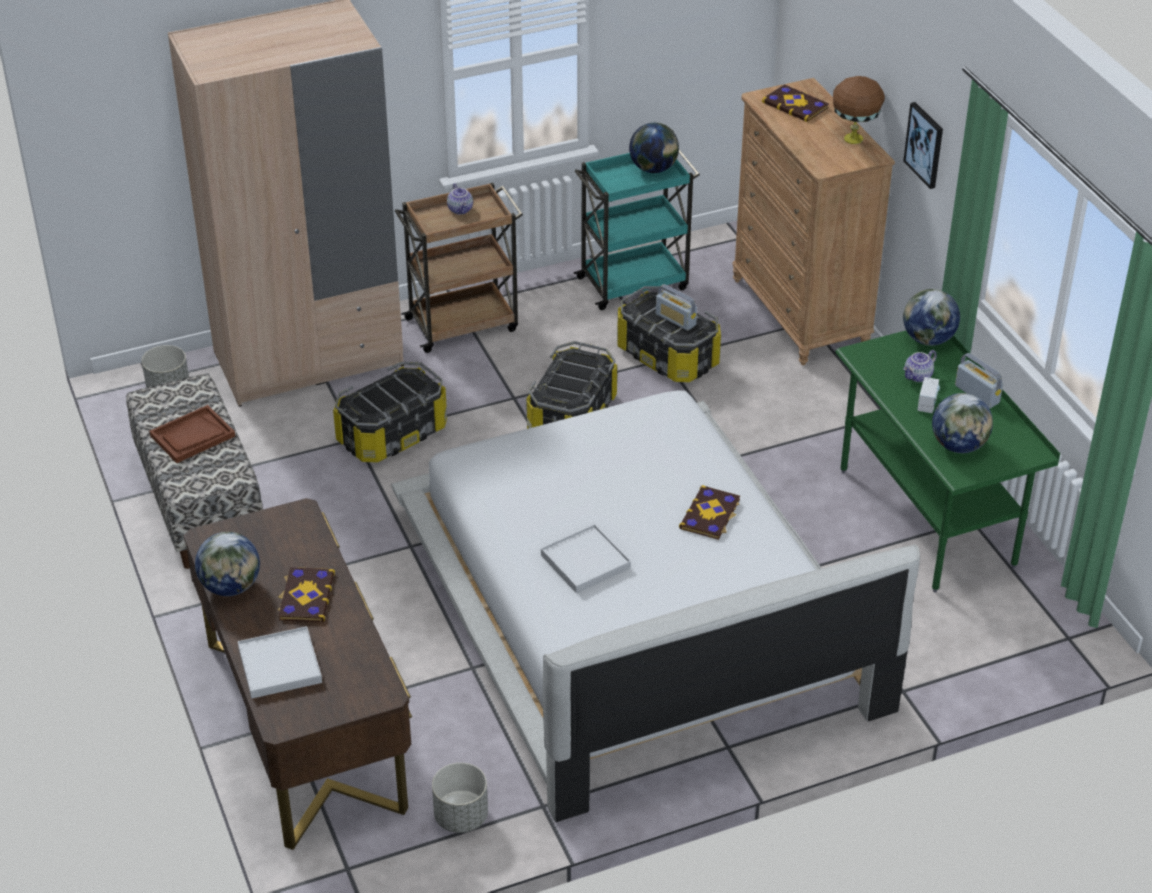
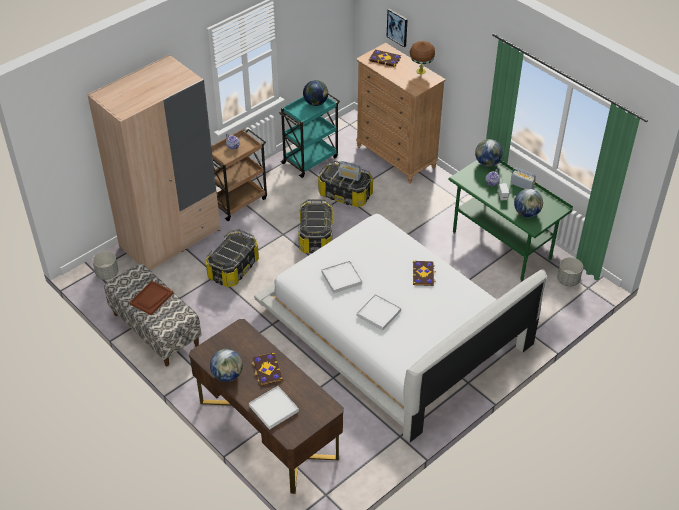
camera: 20 degrees left, 5 degrees up
(461, 816) = (365, 452): grey planter -> grey planter (567, 280)
(549, 483) = (341, 278): none -> white tray
(925, 144) = (464, 70): picture -> picture (397, 27)

